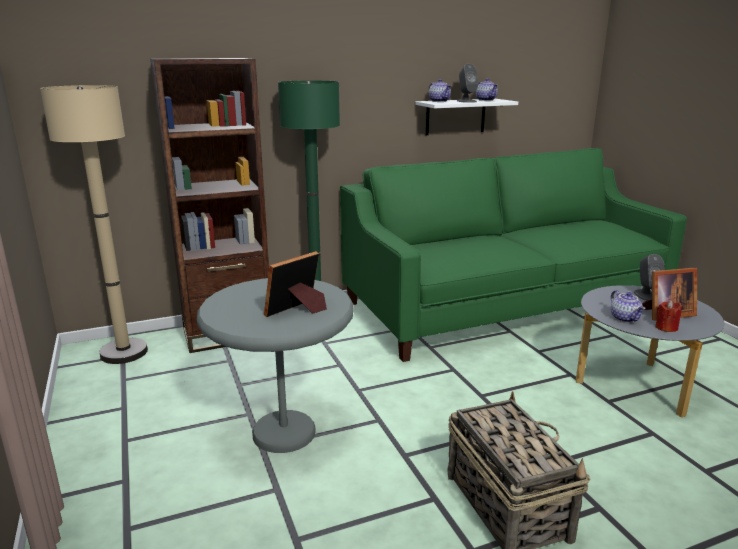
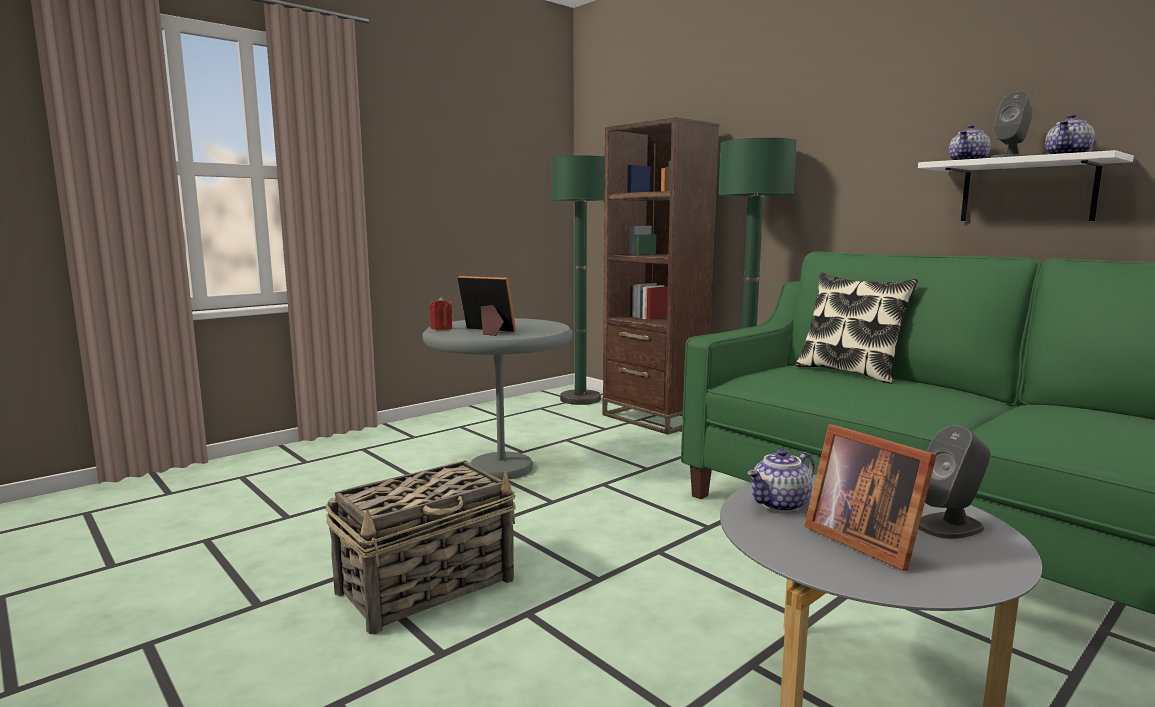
camera: 70 degrees right, 10 degrees down
(124, 352) = (580, 399): beige floor lamp -> green floor lamp
(436, 243) = (849, 372): none -> pillow
(666, 328) = (783, 537): red candle -> red candle (441, 328)

